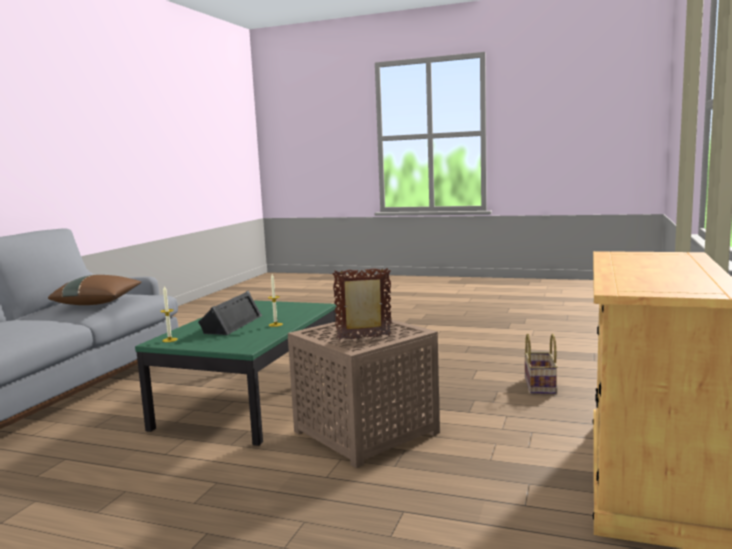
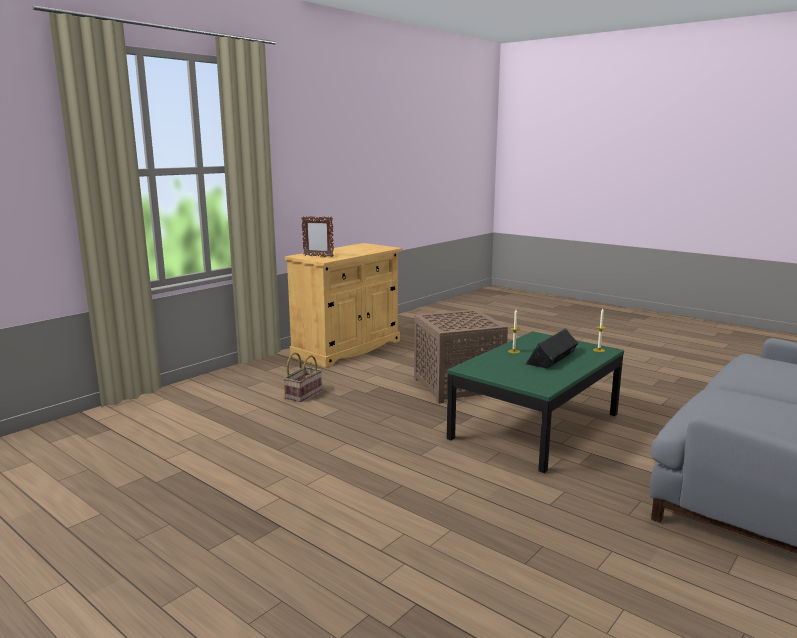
camera: 160 degrees left, 5 degrees up
(98, 303) = (732, 402): brown pillow -> none
(364, 338) = (461, 316): picture frame -> picture frame (318, 256)

